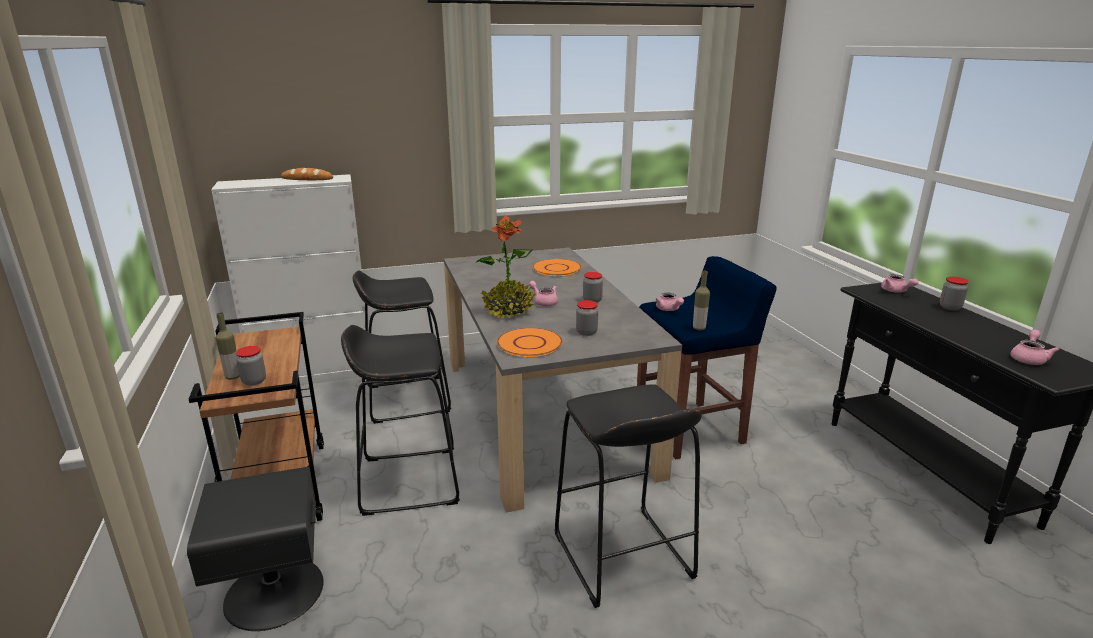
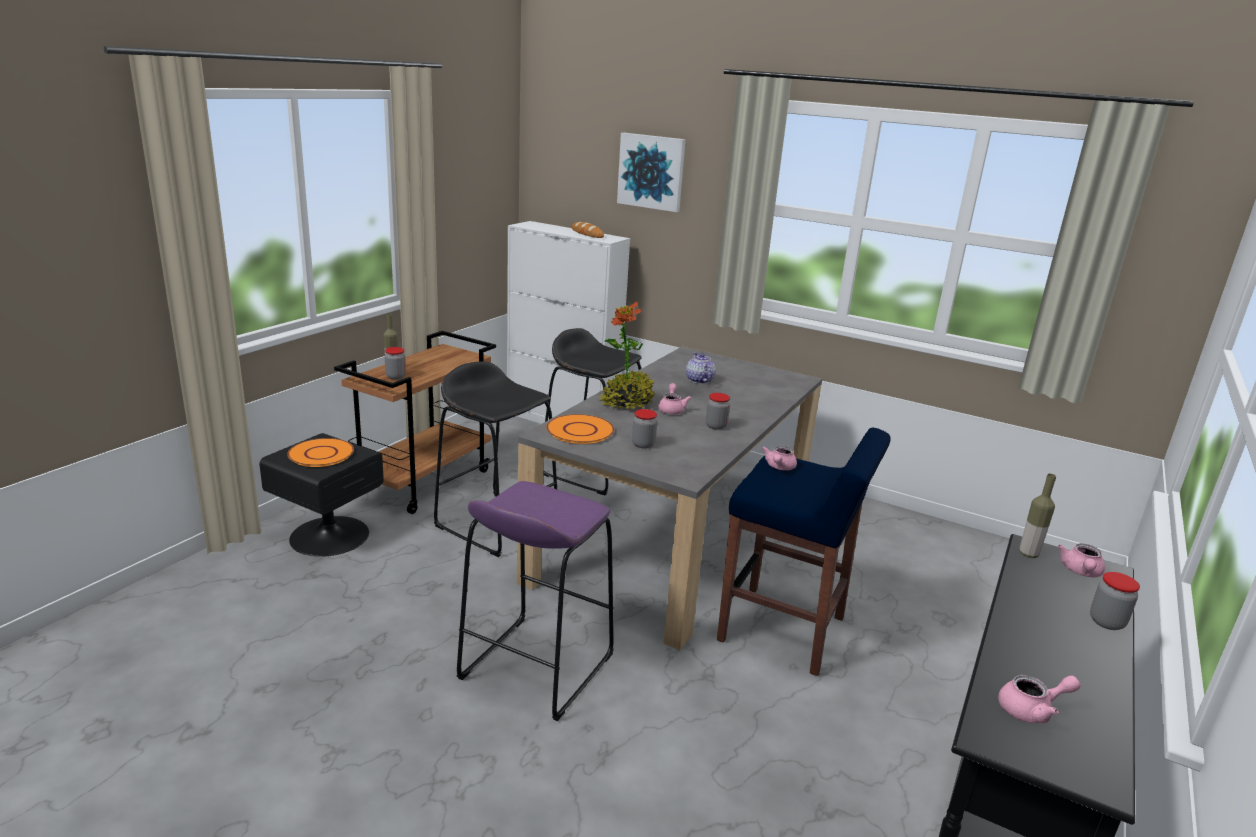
camera: 45 degrees right, 0 degrees up
(357, 105) = (651, 172): none -> picture
(512, 276) = (699, 380): none -> teapot
(556, 268) = (757, 390): orange plate -> orange plate (321, 454)
(622, 556) = (536, 666): black stool -> purple stool
(699, 328) = (763, 494): bottle -> bottle (1028, 554)

